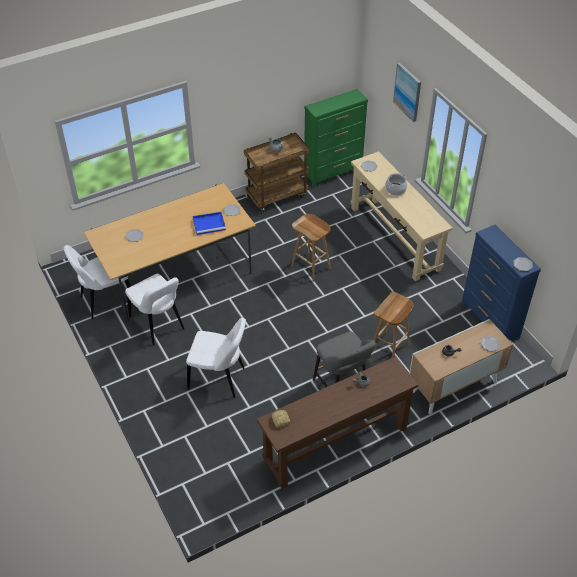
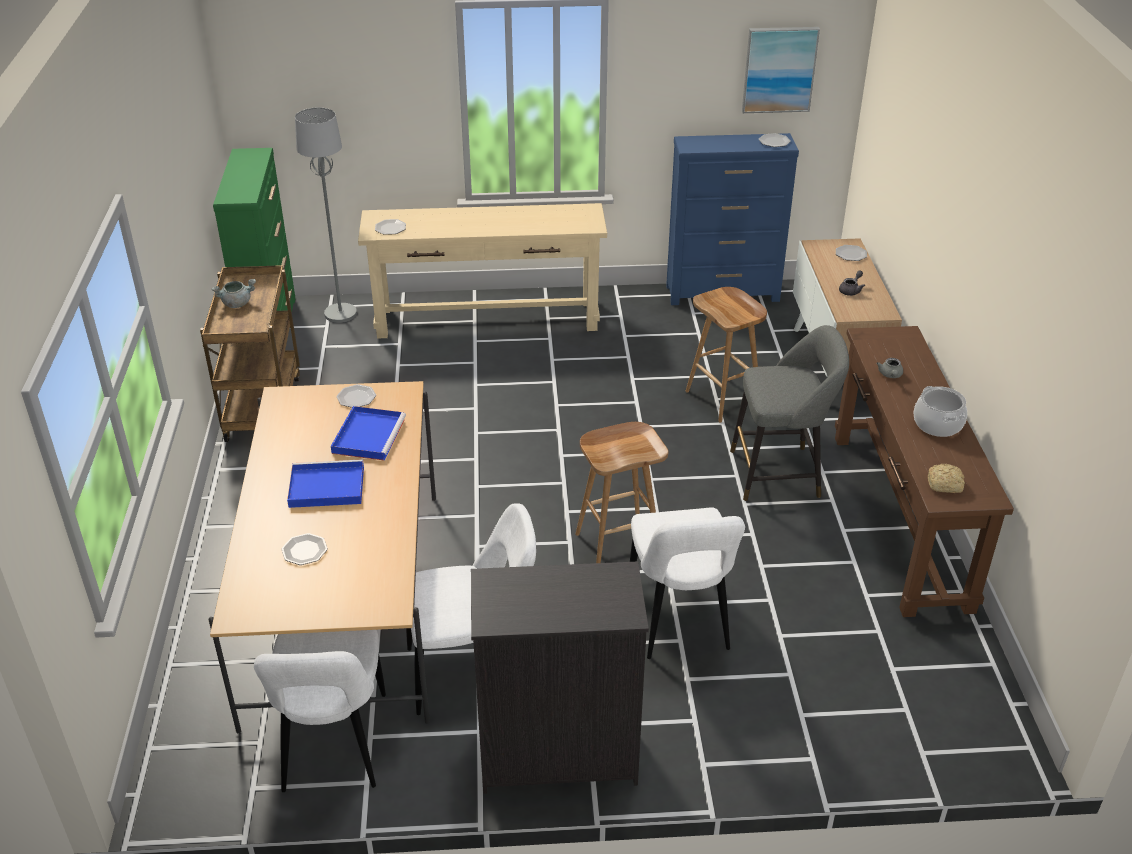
camera: 65 degrees left, 10 degrees down
(128, 364) = (556, 755): none -> black dresser
(171, 226) = (325, 487): none -> blue tray
(219, 379) = (679, 620): white chair -> white chair turned 135 degrees clockwise
(311, 267) = (479, 422): brown stool -> brown stool (618, 543)
(361, 188) = (340, 314): none -> grey floor lamp
(395, 189) = (470, 222): cooking pot -> cooking pot (937, 424)
(408, 92) = (382, 57): picture -> picture (779, 69)

